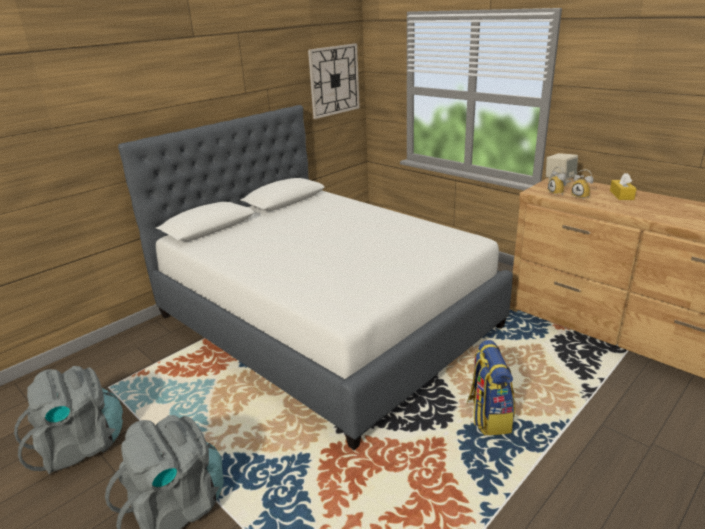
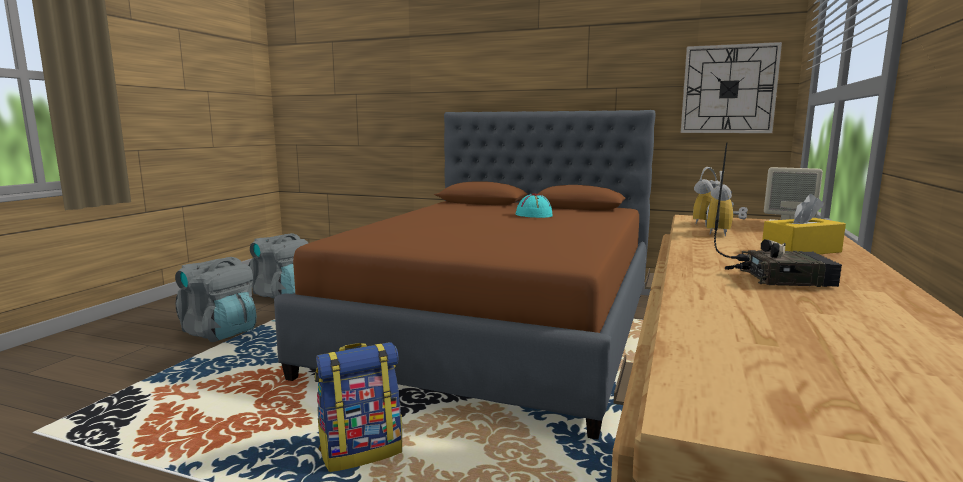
camera: 65 degrees right, 15 degrees down
(304, 221) = (533, 215): none -> turquoise hat
(325, 321) = (499, 329): white bed -> brown bed
(670, 210) = (779, 278): none -> radio

